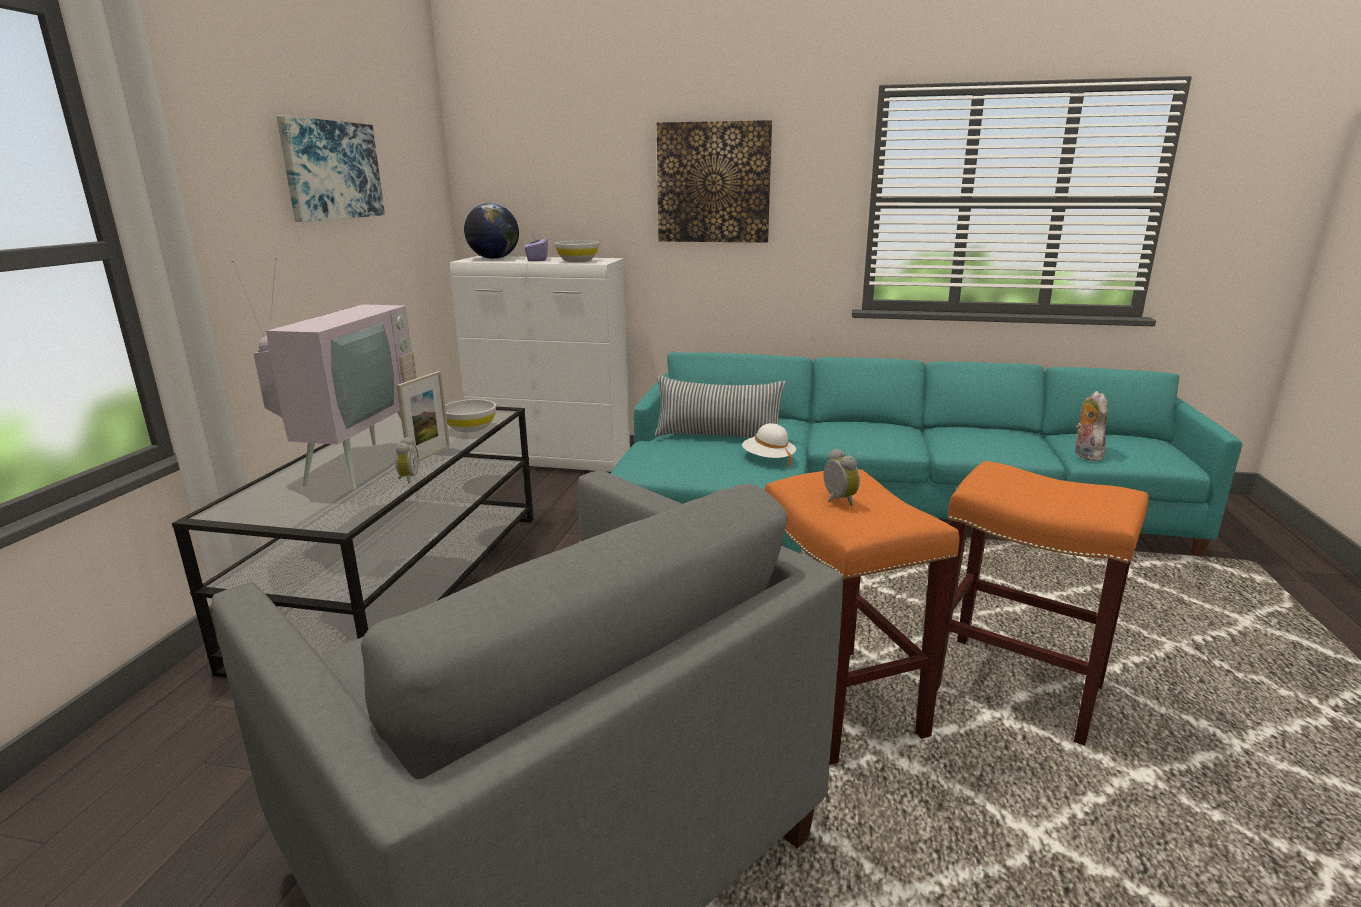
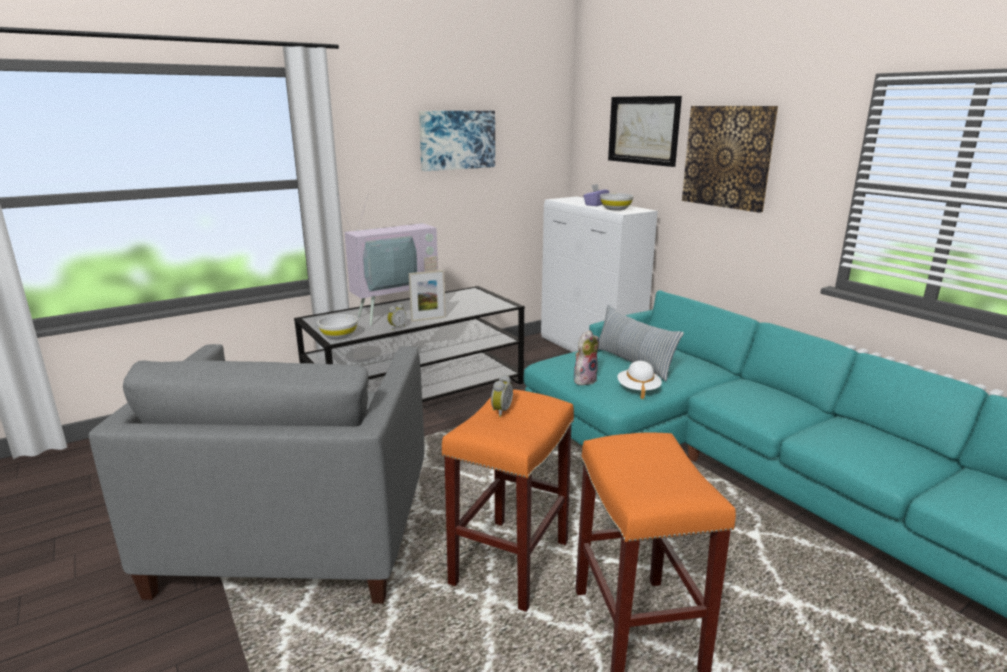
camera: 45 degrees right, 0 degrees up
(471, 428) = (474, 310): white bowl -> white bowl (339, 335)
(494, 258) = (575, 200): globe -> none
(580, 157) = (643, 130): none -> picture
(1084, 455) = (947, 495): plush toy -> plush toy (584, 379)

